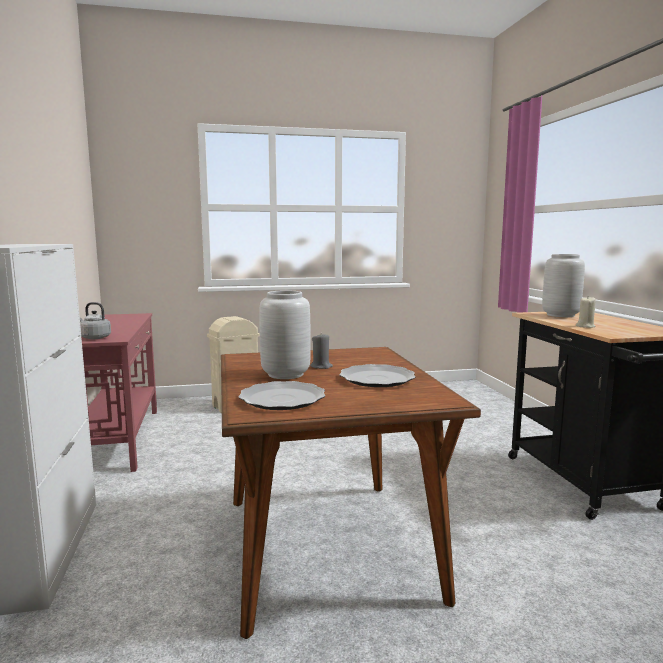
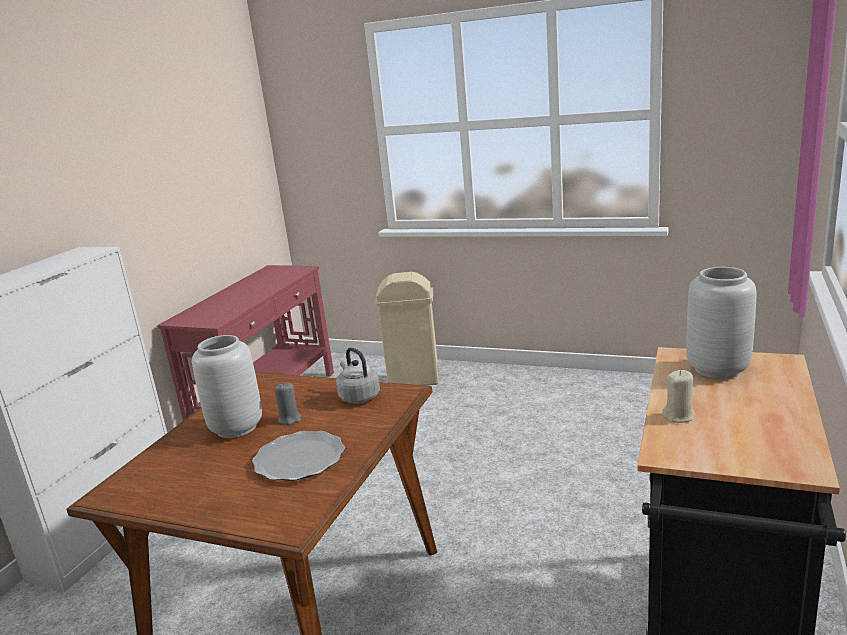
camera: 35 degrees right, 10 degrees up
(94, 337) = (202, 316): grey kettle -> grey kettle (358, 397)
(283, 399) = (166, 476): plate -> none

